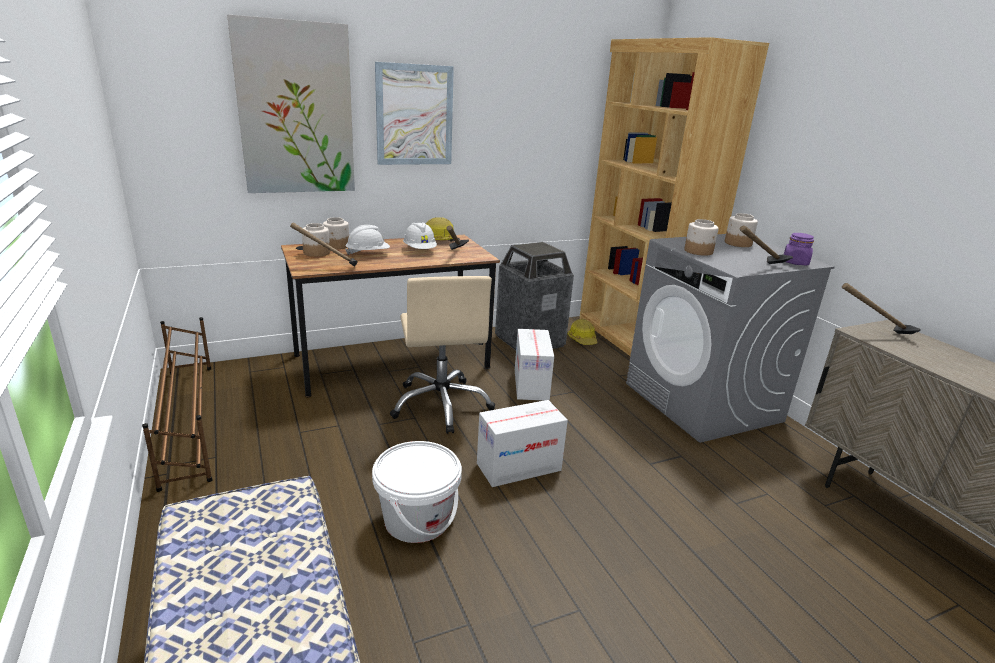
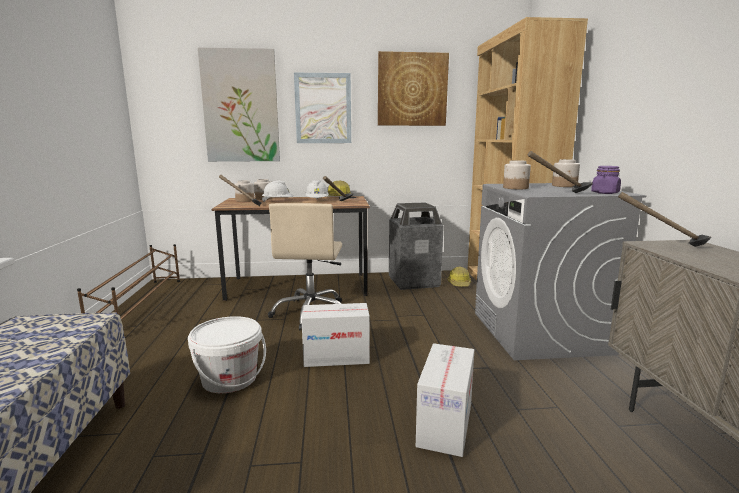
camera: 20 degrees right, 10 degrees down
(529, 92) = (412, 89): none -> picture
(531, 384) = (392, 307): cardboard box -> cardboard box (445, 424)

